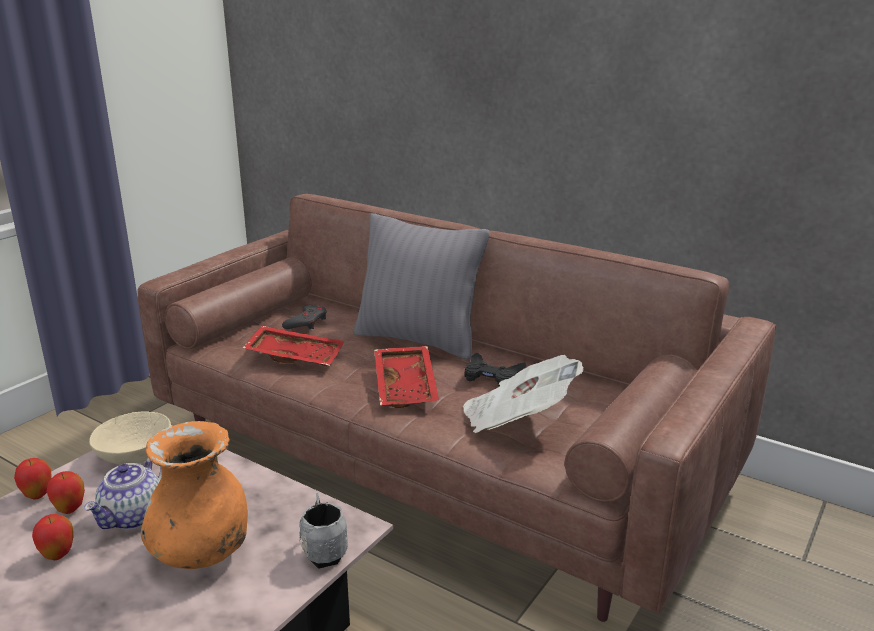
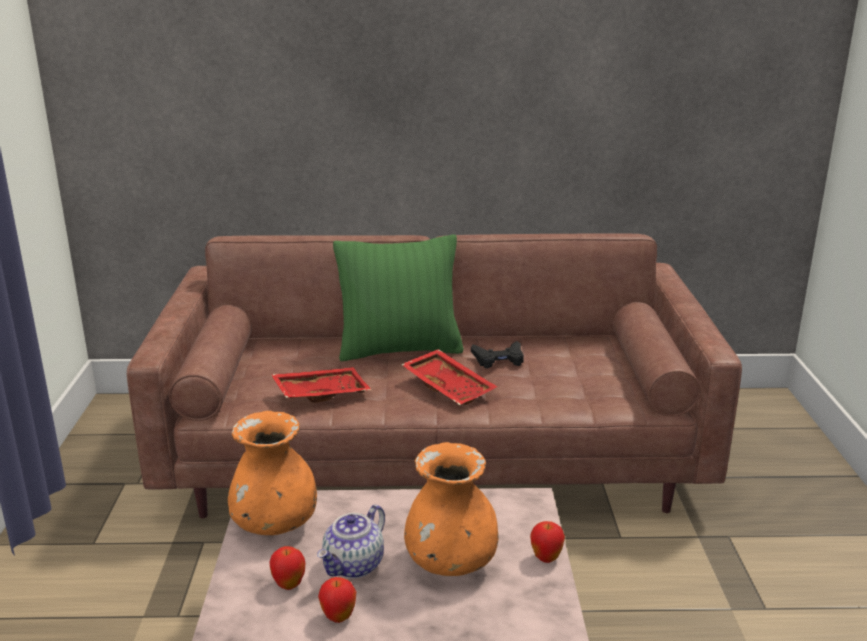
camera: 35 degrees left, 0 degrees up
(38, 495) = (238, 589): apple -> apple (546, 558)
(133, 517) = (354, 566): teapot -> teapot turned 45 degrees clockwise
(135, 455) = (275, 524): beige bowl -> orange vase
(306, 322) = (282, 363): grey game controller -> none
(324, 550) = (533, 522): grey mug -> none
(418, 340) = (400, 350): grey pillow -> green pillow
(517, 420) = (559, 383): newspaper -> none

